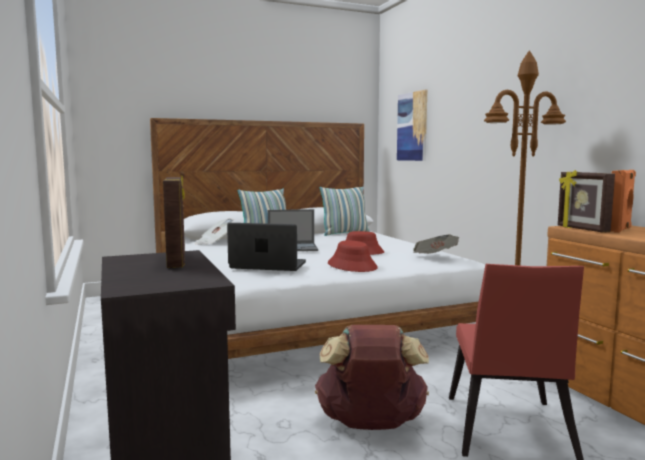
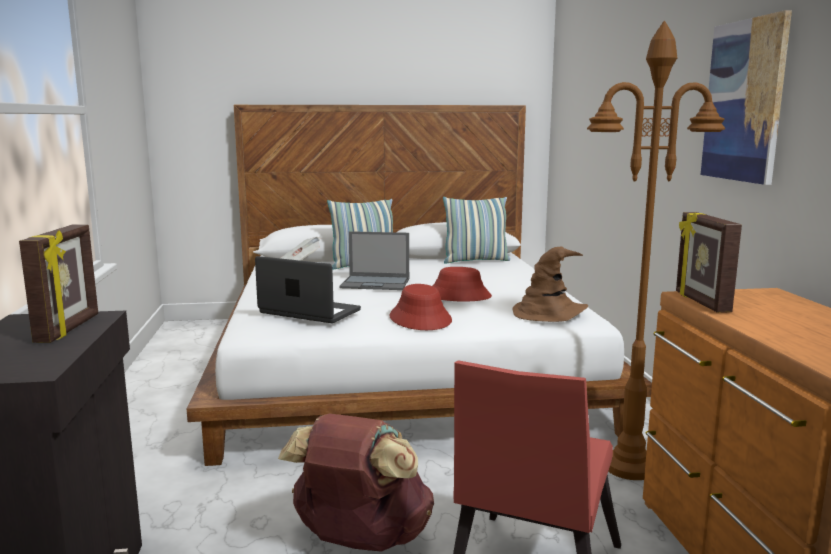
camera: 15 degrees right, 5 degrees up
(412, 126) = (582, 112): picture -> picture (744, 101)
(435, 257) = (548, 312): newspaper -> brown hat
(620, 230) = (762, 307): orange speaker -> none

